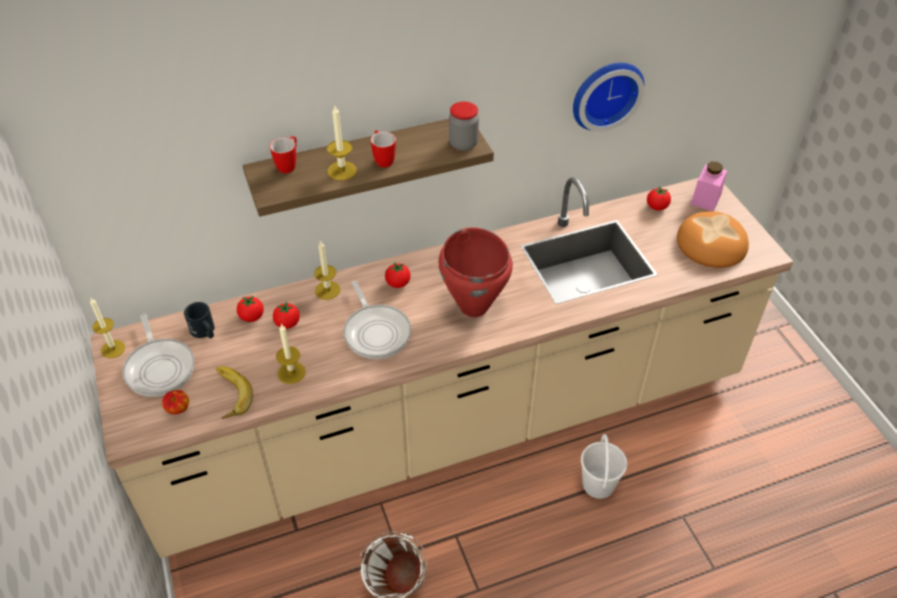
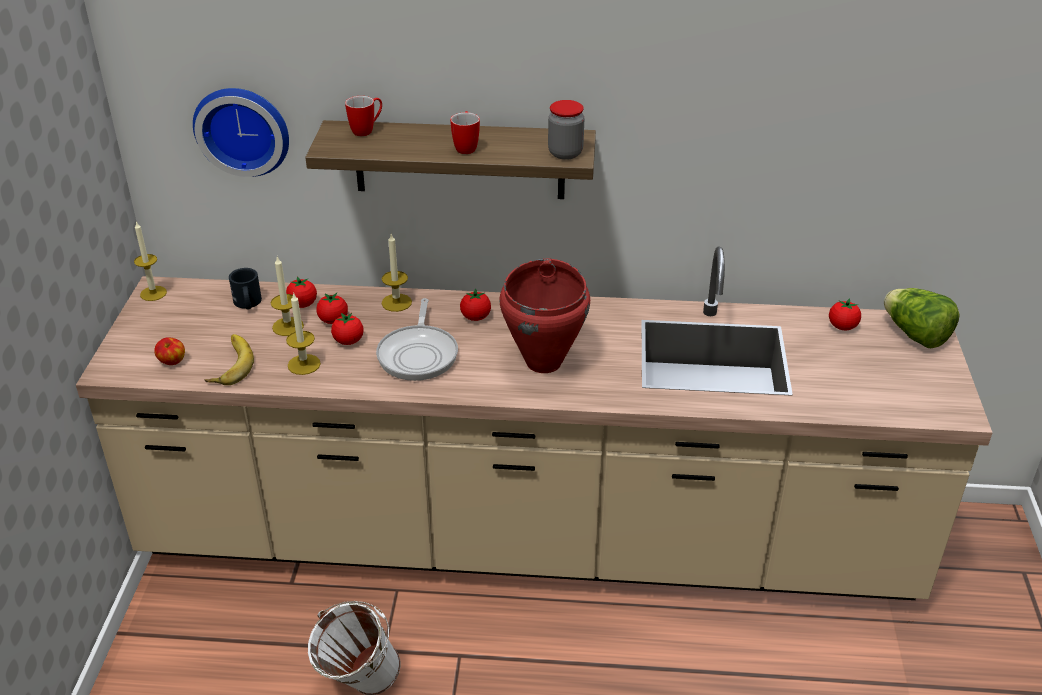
camera: 25 degrees right, 10 degrees down
(160, 367) = (183, 321): frying pan -> none
(313, 338) = (348, 341): none -> tomato
(342, 170) = (416, 146): candle -> candle (288, 326)
(598, 484) = (667, 666): white bucket -> none
(605, 93) = (782, 150): wall clock -> wall clock (243, 129)
(706, 199) = (915, 335): pink jar -> lettuce
(712, 244) = (888, 384): bread -> none

